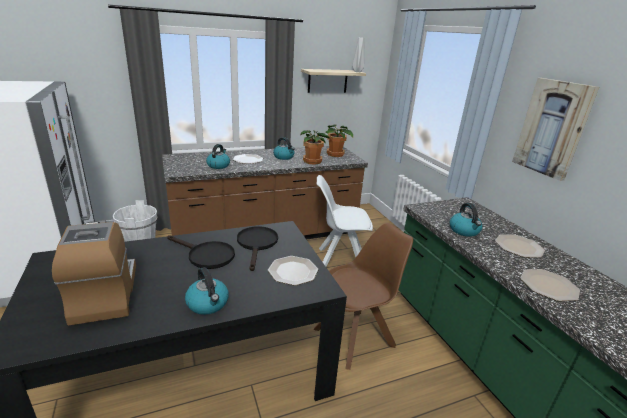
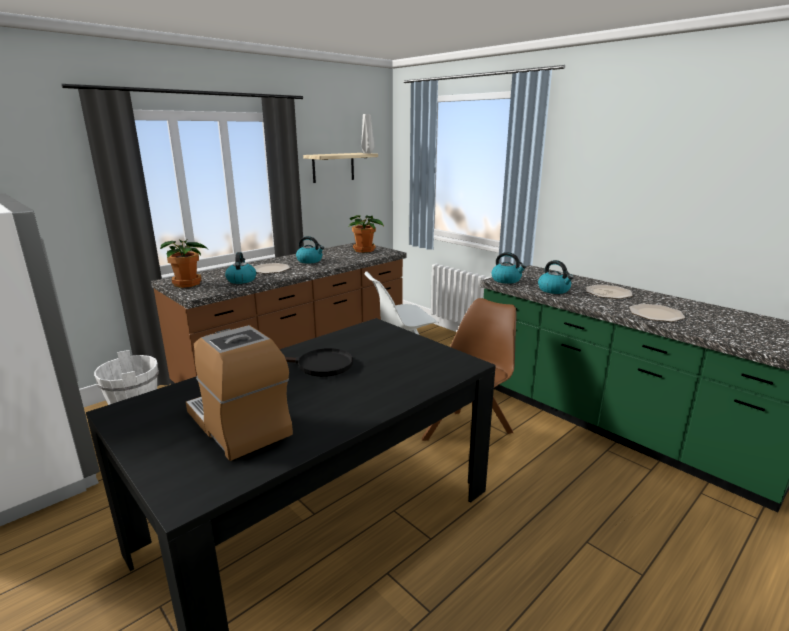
camera: 20 degrees left, 5 degrees down
(208, 304) = (368, 403): kettle -> kettle (506, 280)
(257, 244) = (362, 344): black frying pan -> none
(293, 271) = (424, 357): plate -> none
(313, 161) = (348, 260): potted plant -> potted plant (188, 284)
(552, 128) = (602, 179): picture -> none

